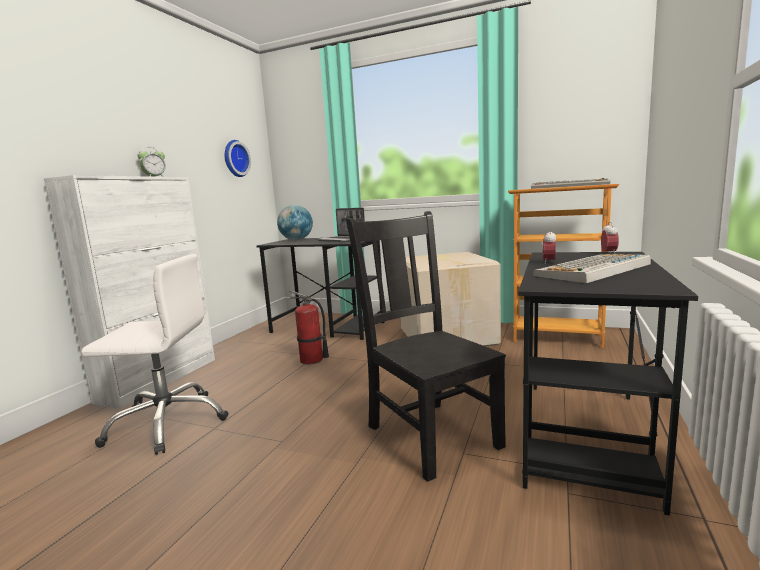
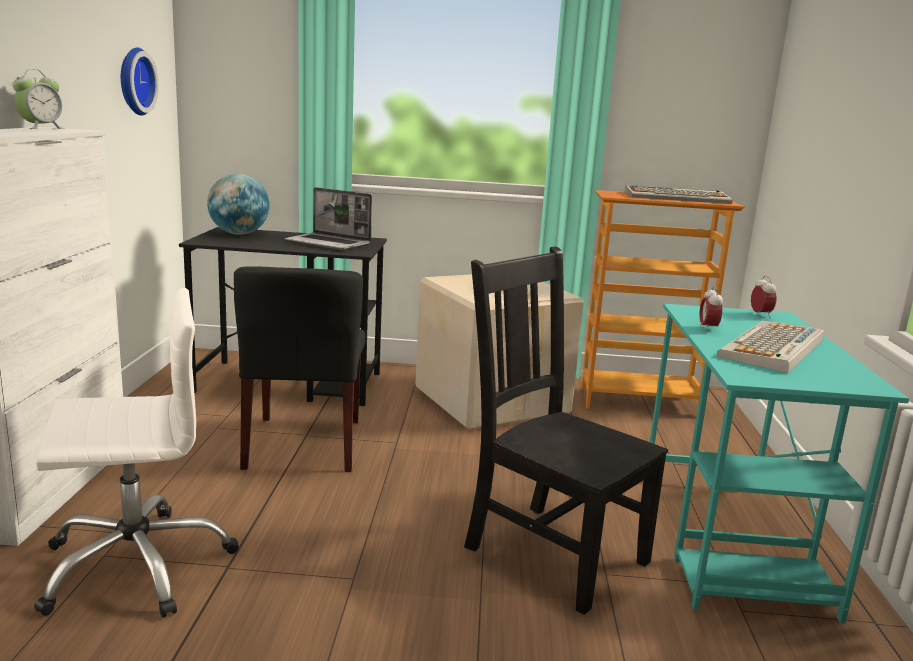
camera: 20 degrees left, 5 degrees up
(311, 360) = (304, 444): fire extinguisher -> black chair
(585, 436) = (730, 541): black desk -> turquoise desk

